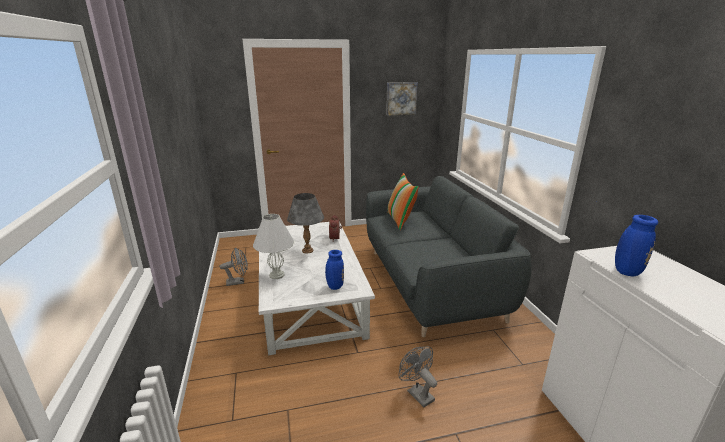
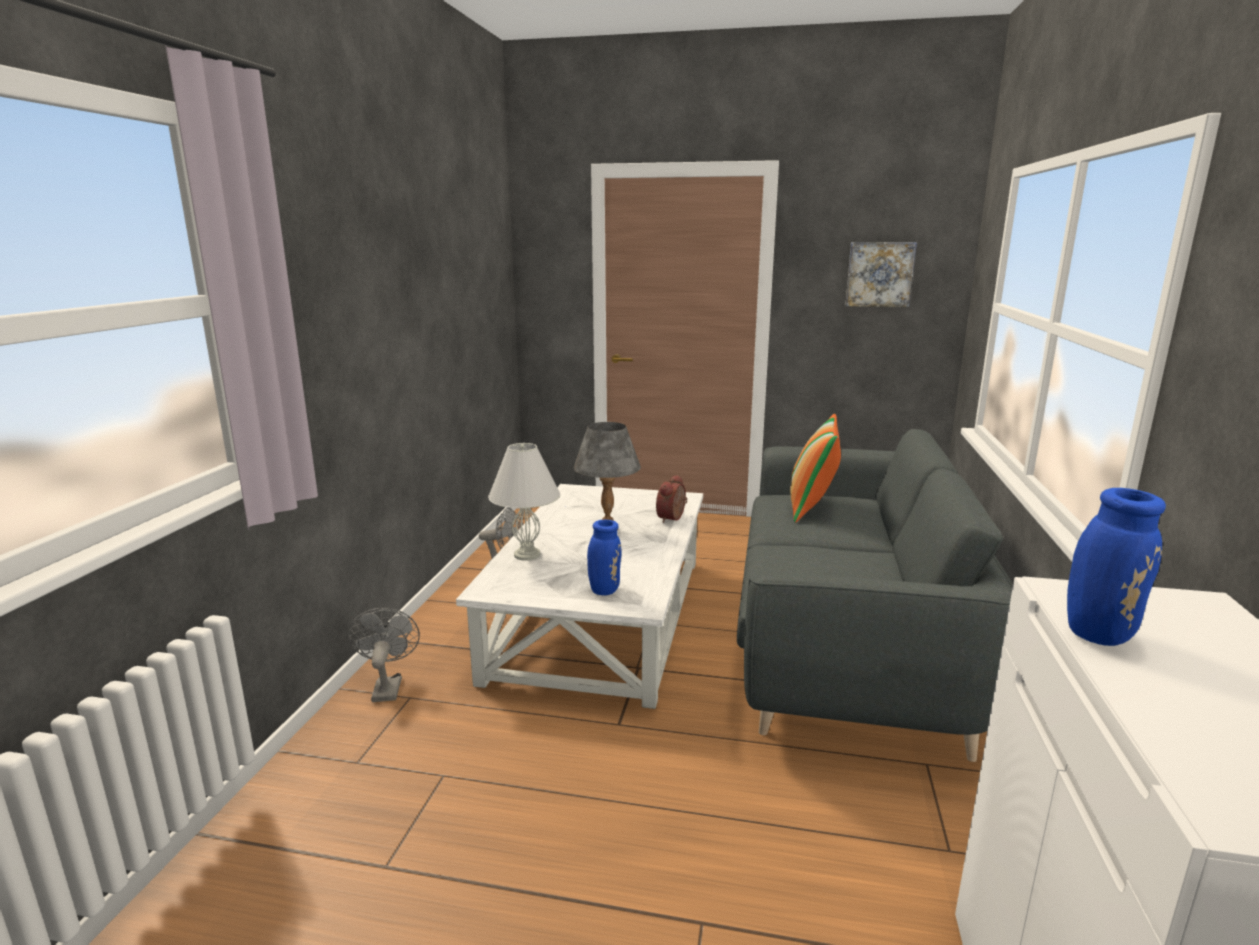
camera: 25 degrees right, 5 degrees down
(417, 393) = (678, 826): grey fan -> grey fan (387, 686)

